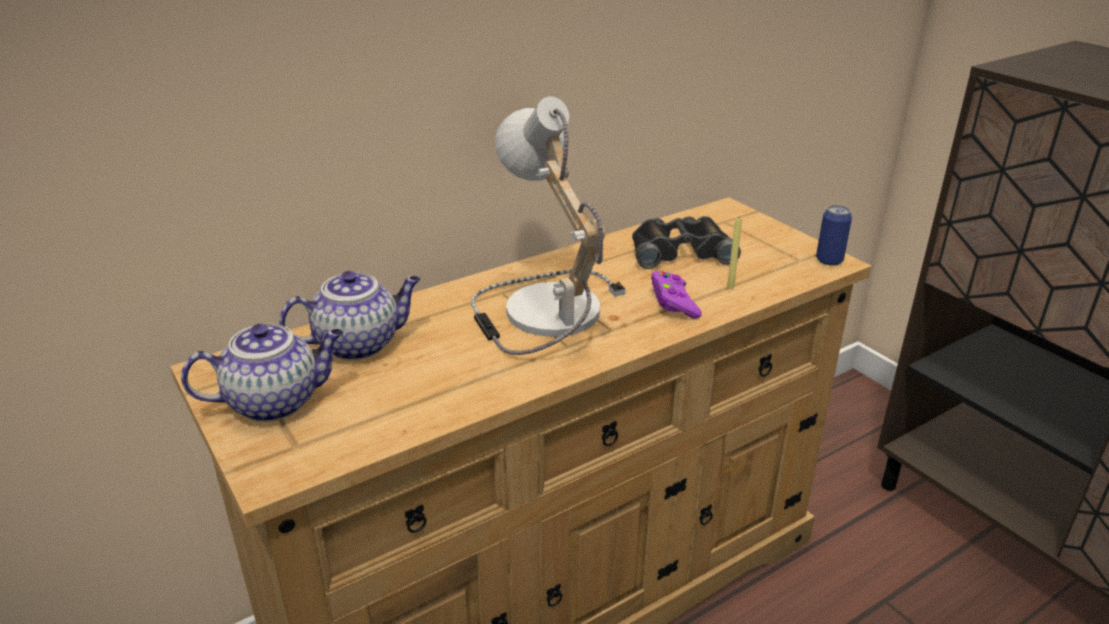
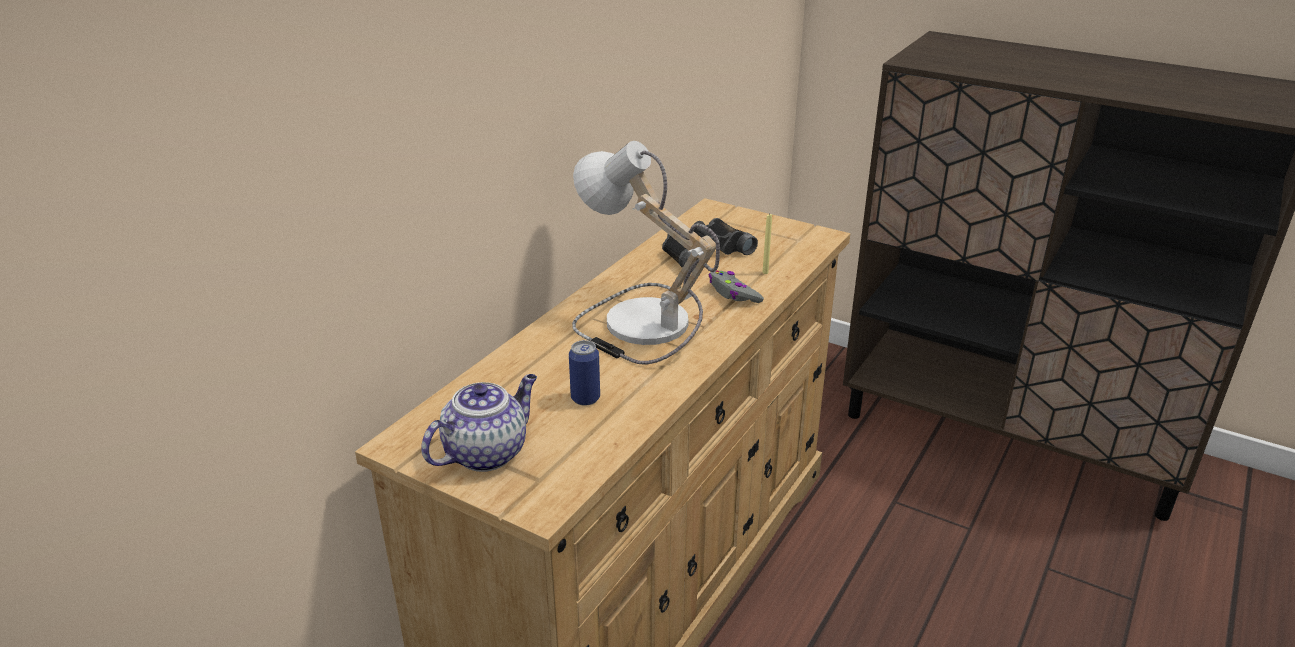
camera: 25 degrees left, 0 degrees up
(359, 344) = (511, 388): teapot -> none
(673, 302) = (733, 294): purple game controller -> grey game controller
(829, 260) = (819, 235): can -> can (585, 398)

